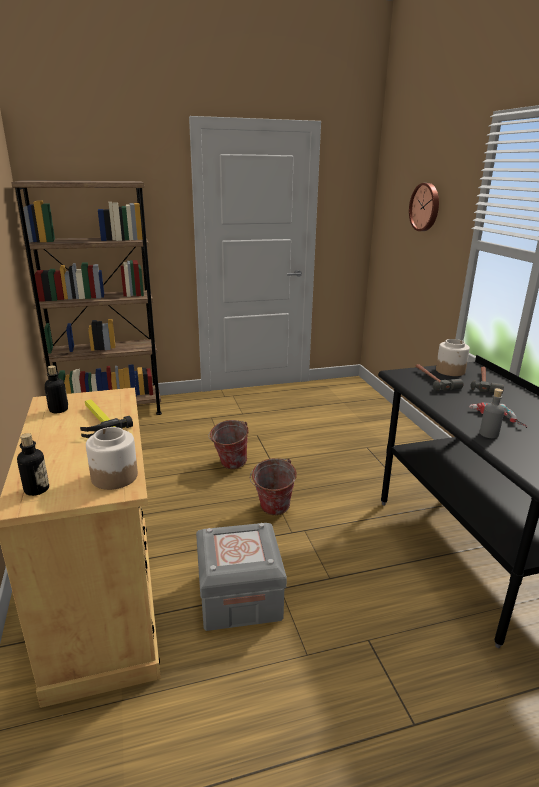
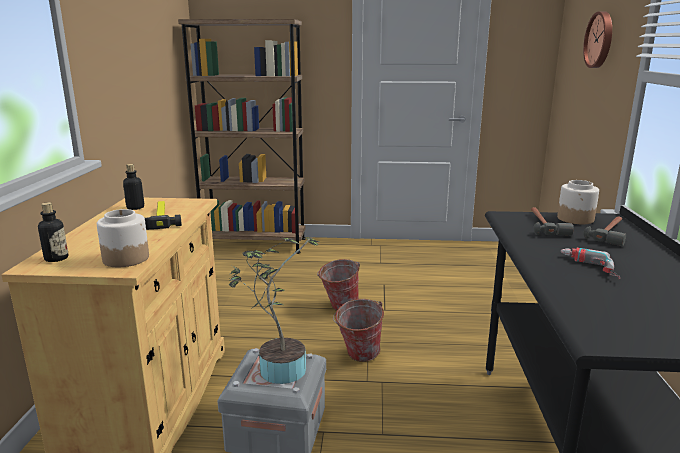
camera: 20 degrees right, 5 degrees down
(240, 545) = (277, 369): none -> potted plant
(489, 434) = (564, 280): grey bottle -> none

